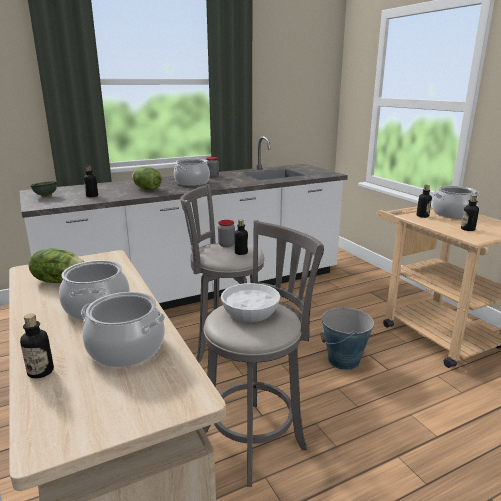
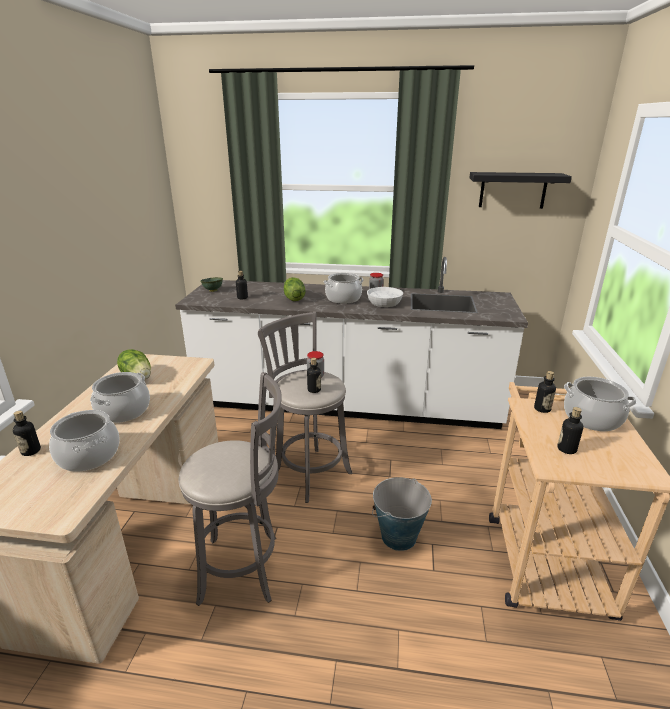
camera: 35 degrees right, 5 degrees up
(250, 312) = (229, 457): white bowl -> white bowl (384, 303)
(293, 81) = (512, 190): none -> black shelf

